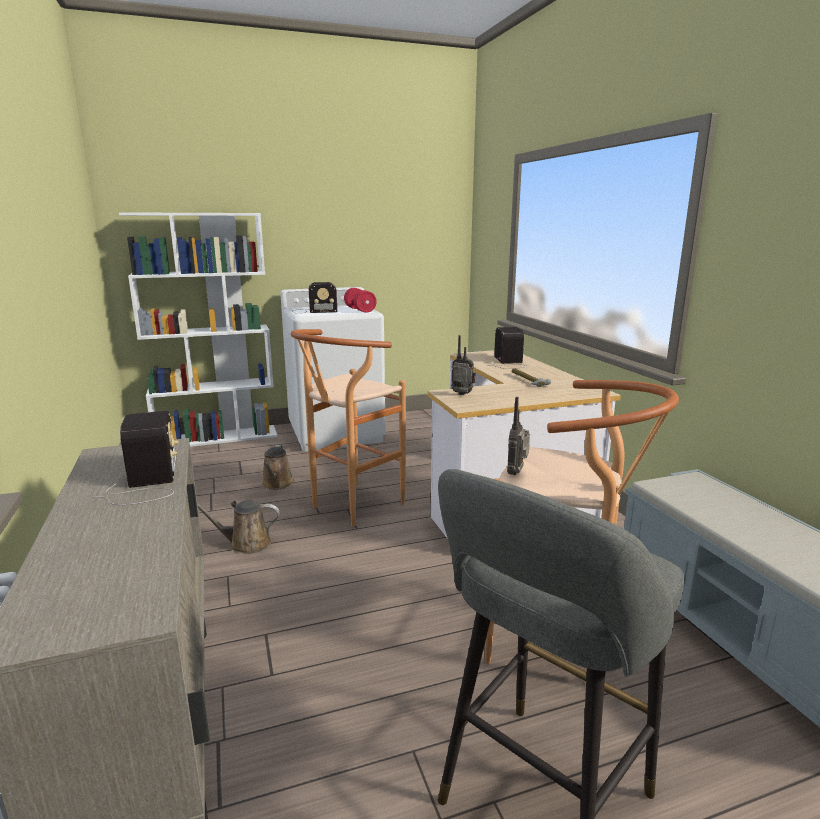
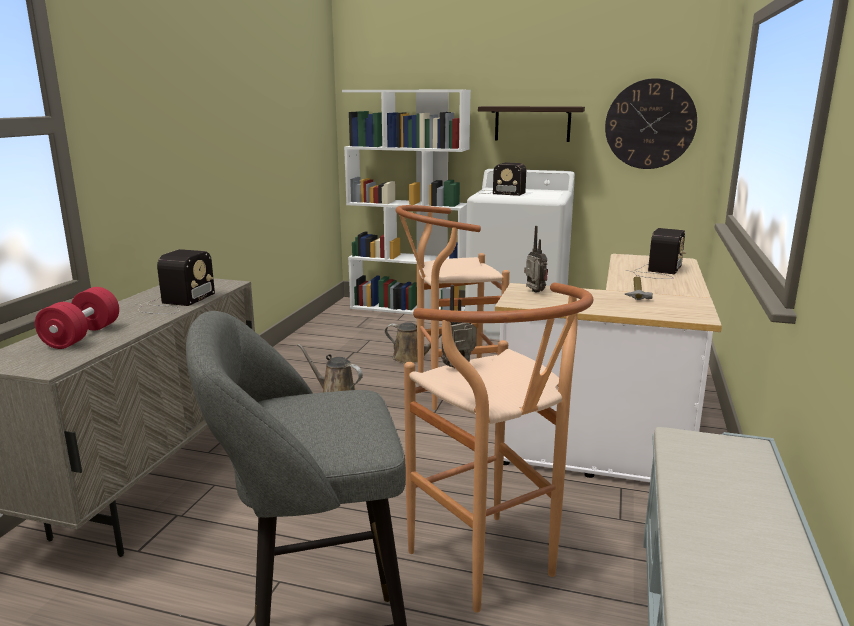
camera: 35 degrees right, 0 degrees up
(277, 484) = (412, 358): brown watering can -> brown watering can turned 105 degrees counterclockwise
(319, 245) = (532, 123): none -> shelf
(360, 310) = (548, 195): red dumbbell -> red dumbbell (82, 336)
(417, 243) = (650, 124): none -> wall clock

